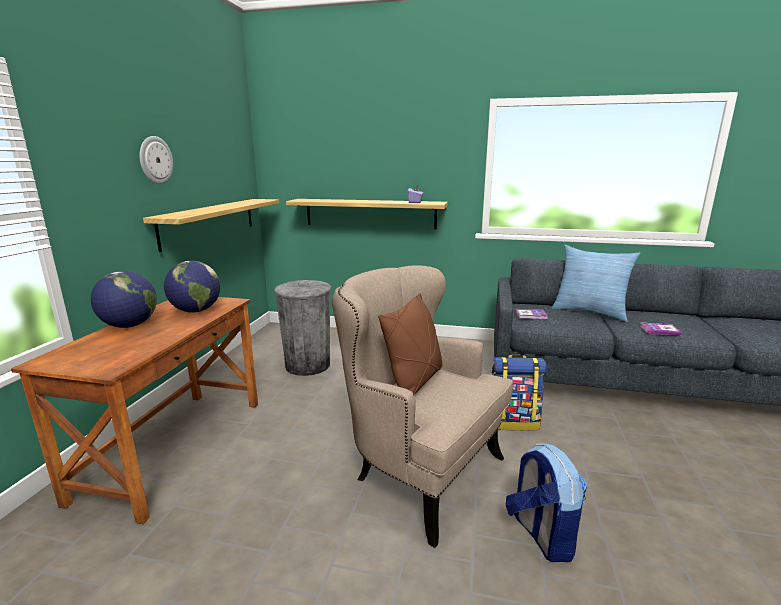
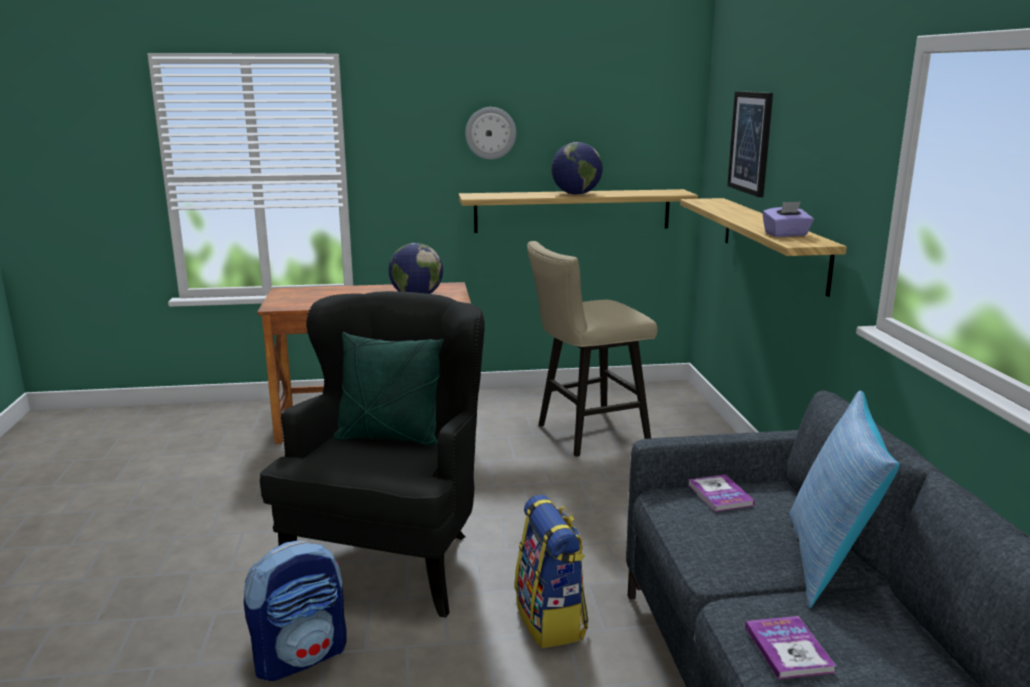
camera: 70 degrees right, 0 degrees up
(129, 326) = (364, 289): globe -> globe (576, 194)
(307, 365) = (585, 434): grey trash can -> beige stool
(328, 161) = (751, 142): none -> picture
(415, 382) = (389, 437): brown pillow -> green pillow
(419, 471) = (390, 555): beige armchair -> black armchair

